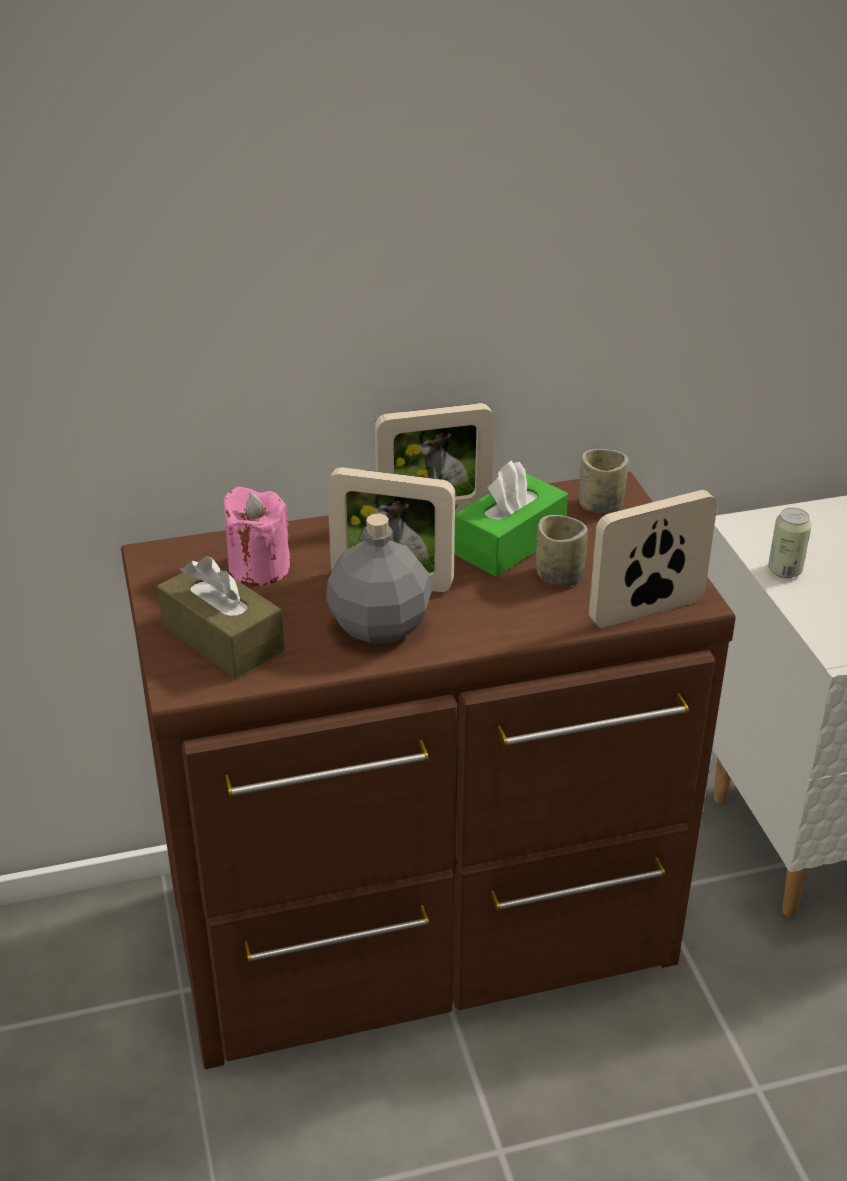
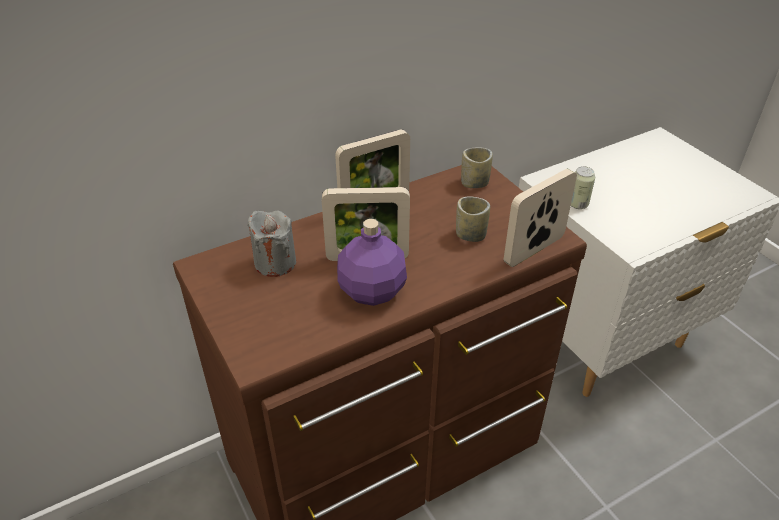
camera: 15 degrees left, 5 degrees up
(222, 638) = (269, 320): brown tissue box -> none
(259, 568) = (275, 263): pink candle -> grey candle
(381, 627) = (373, 291): grey bottle -> purple bottle
(509, 543) = (430, 217): green tissue box -> none

